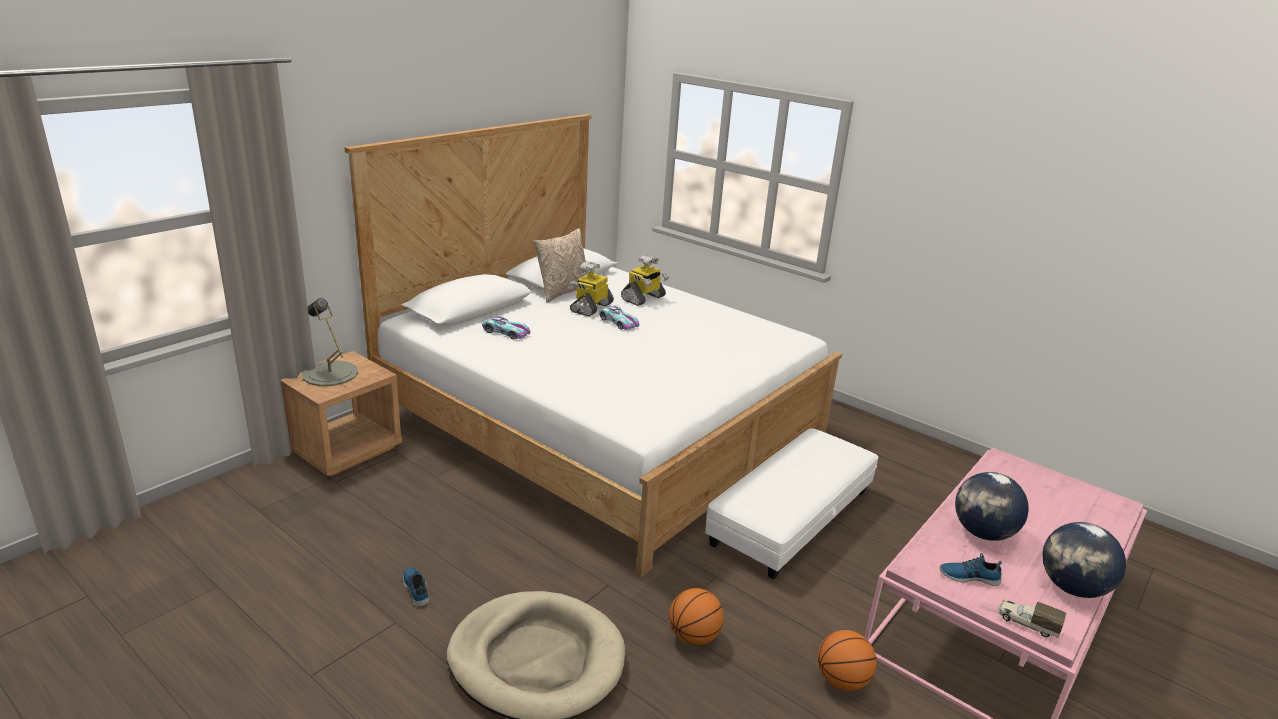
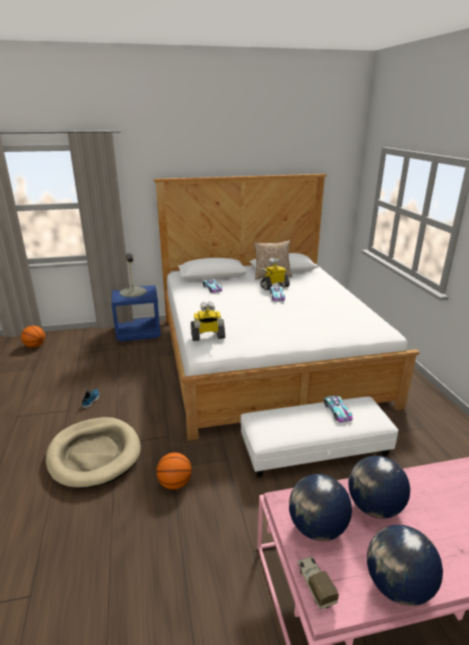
camera: 40 degrees right, 0 degrees up
(345, 449) = (139, 332): brown nightstand -> blue nightstand
(643, 298) = (312, 288): toy robot -> toy robot (207, 336)
(809, 457) = (337, 411): none -> toy car
(842, 680) = (224, 556): basketball -> basketball (35, 346)
(968, 576) = (317, 528): shoe -> globe

